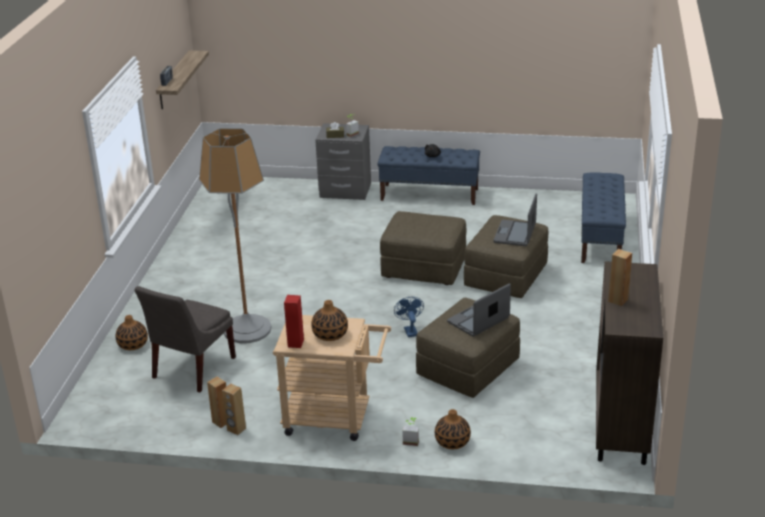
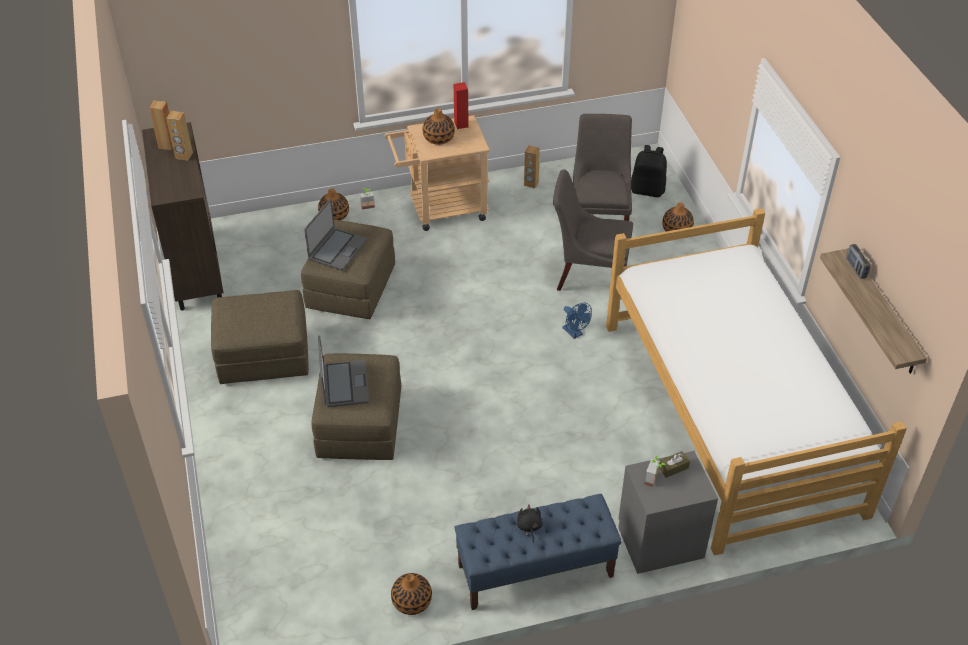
camera: 155 degrees right, 15 degrees up
(115, 385) = (647, 190): none -> black backpack
(236, 429) = (514, 181): brown speaker -> brown speaker (167, 145)
(240, 229) = (729, 416): none -> bed
(247, 329) = (588, 274): floor lamp -> grey chair
(409, 330) = (429, 317): blue fan -> blue fan (575, 333)
(424, 268) = (462, 412): brown ottoman -> brown ottoman (263, 356)
(511, 197) = (412, 601): none -> vase
(600, 238) = (259, 538): blue bench -> none

